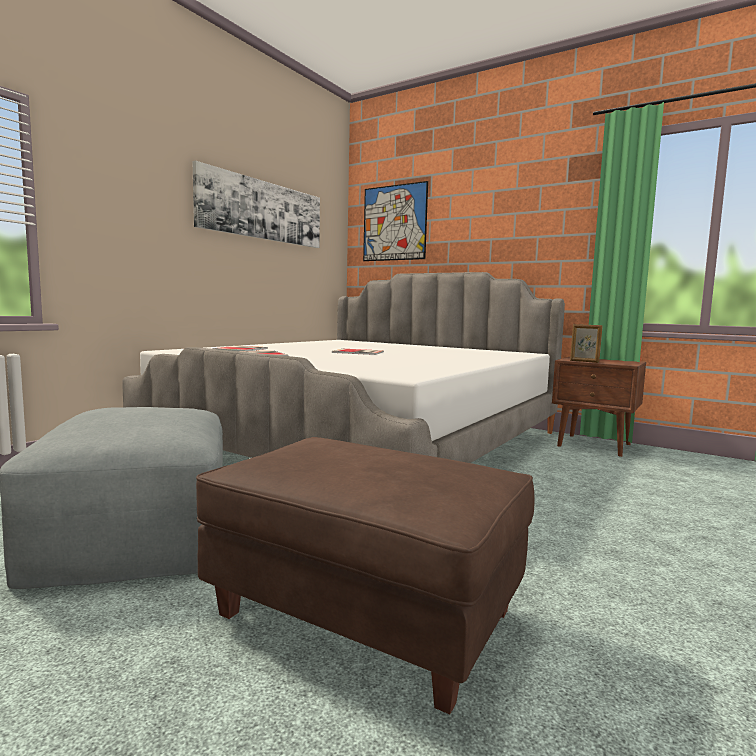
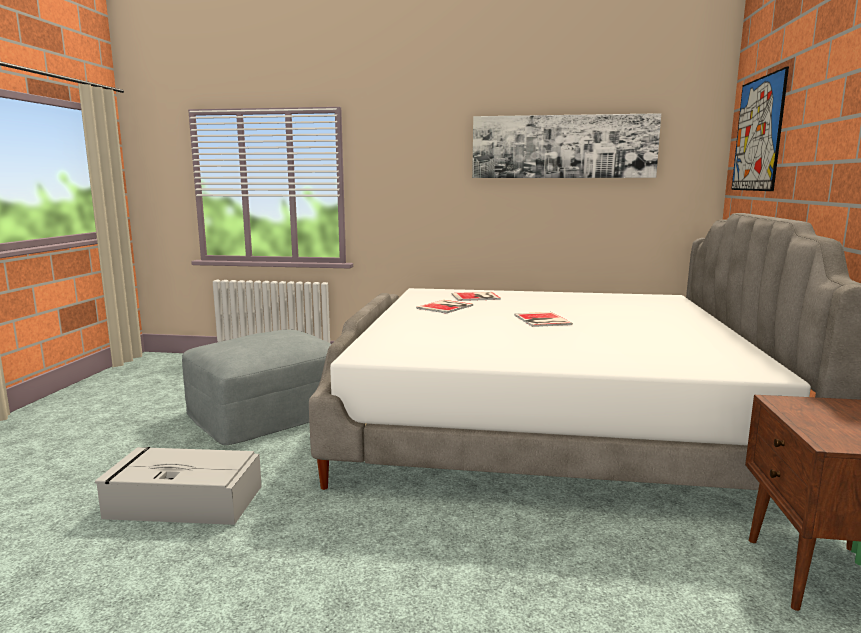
camera: 65 degrees right, 5 degrees up
(365, 615) = (183, 501): brown ottoman -> grey storage box
(584, 361) = (782, 411): picture frame -> none

